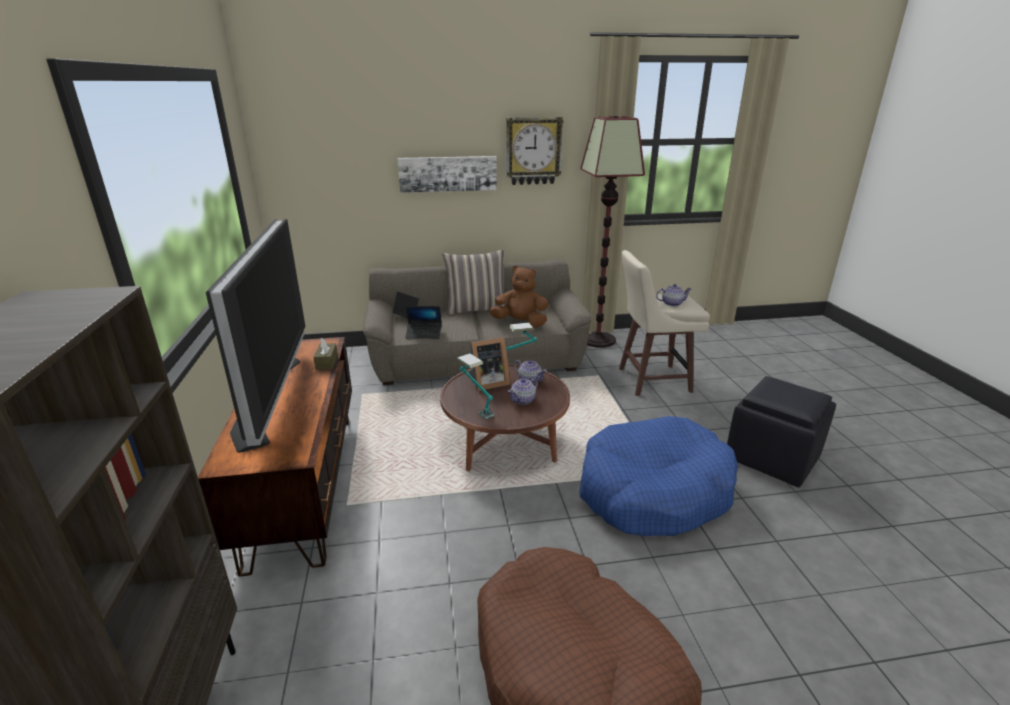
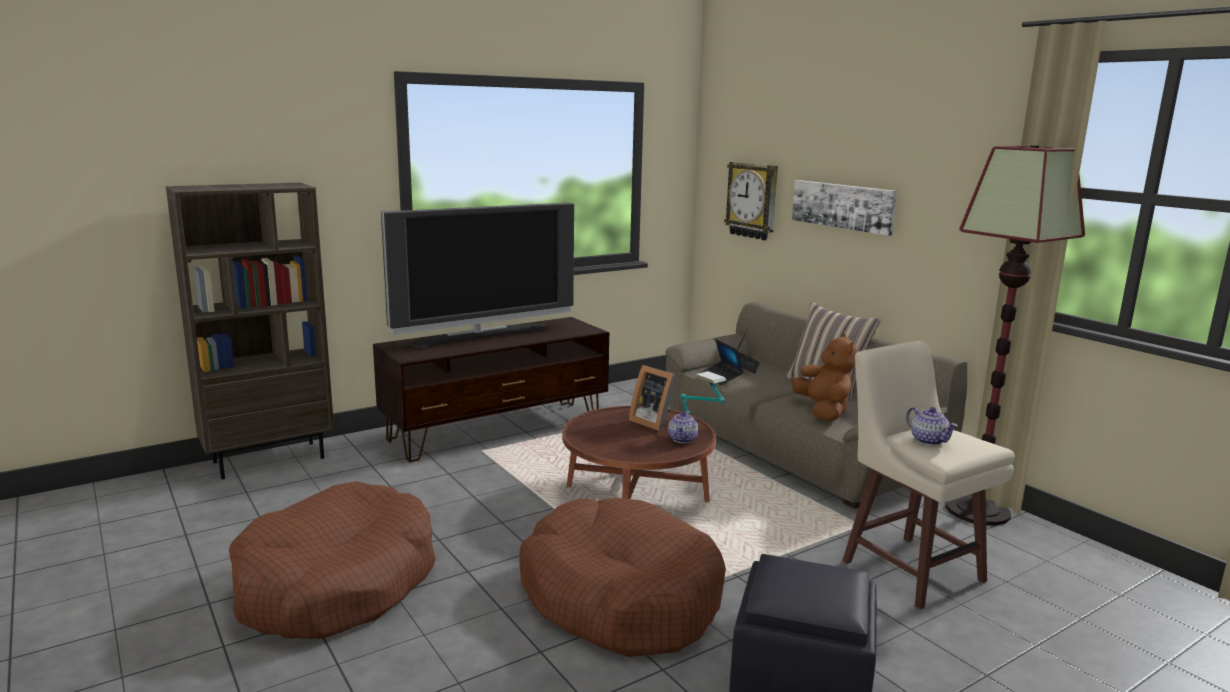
camera: 65 degrees right, 10 degrees down
(326, 362) = (555, 336): brown tissue box -> none
(475, 407) = (598, 425): table lamp -> none
(523, 400) = (635, 443): teapot -> none
(533, 151) = (944, 190): wall clock -> wall clock (752, 200)
(653, 491) = (620, 597): blue dog bed -> brown dog bed

